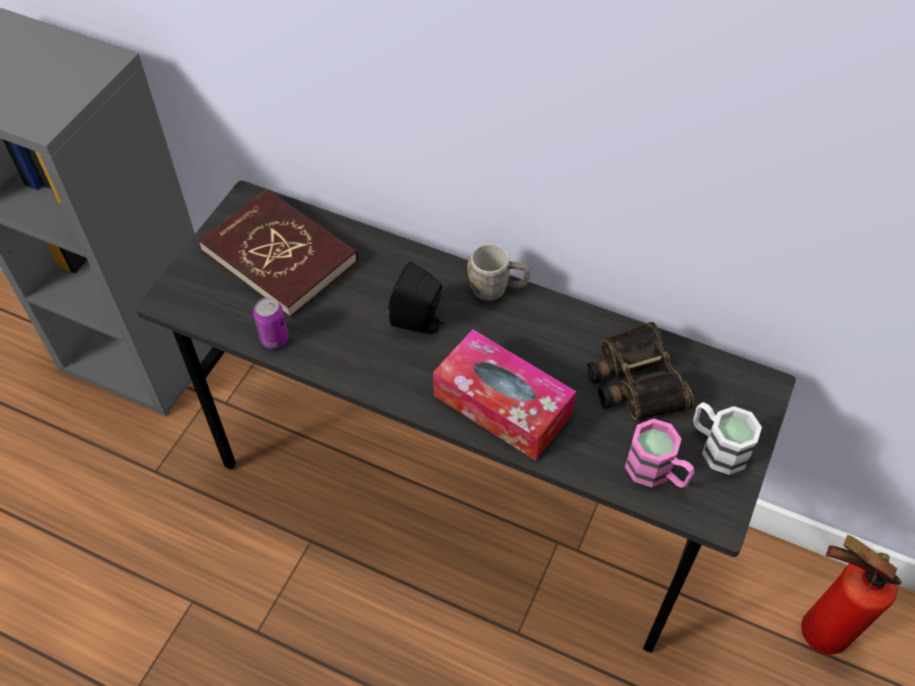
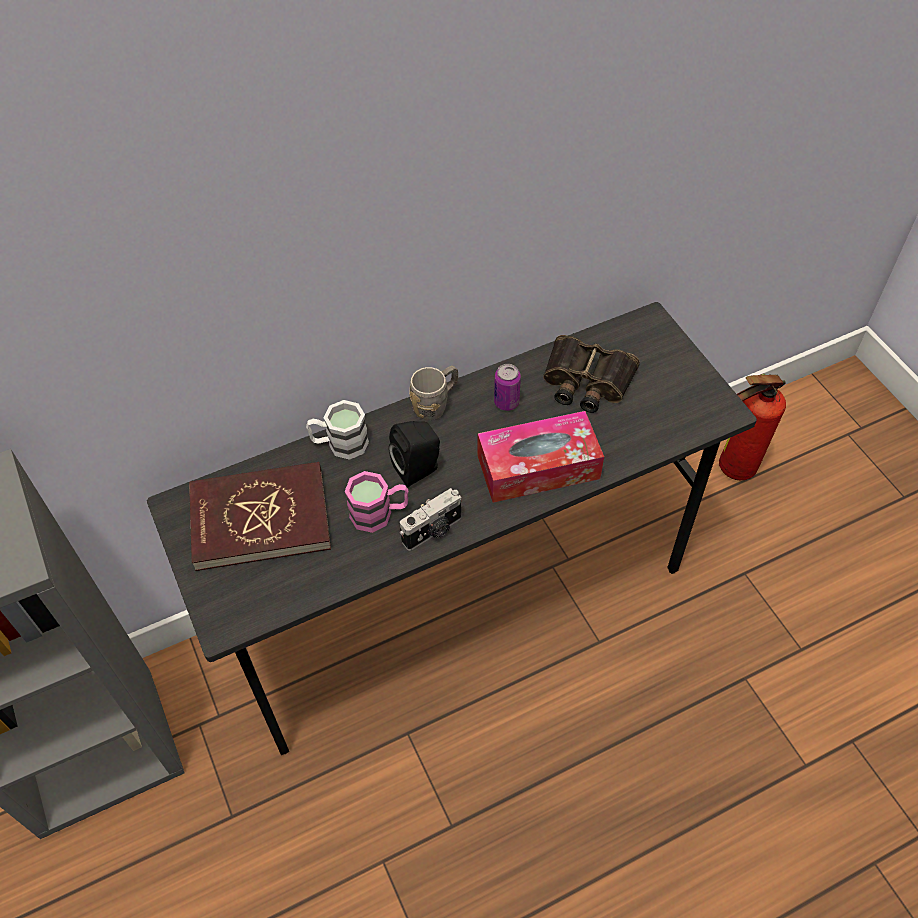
camera: 50 degrees left, 0 degrees up
(274, 339) = (341, 572): can -> can (506, 402)
(367, 373) = (433, 531): none -> camera
(657, 472) = (666, 419): pink mug -> pink mug (379, 513)
(717, 447) = (674, 376): white mug -> white mug (339, 444)

